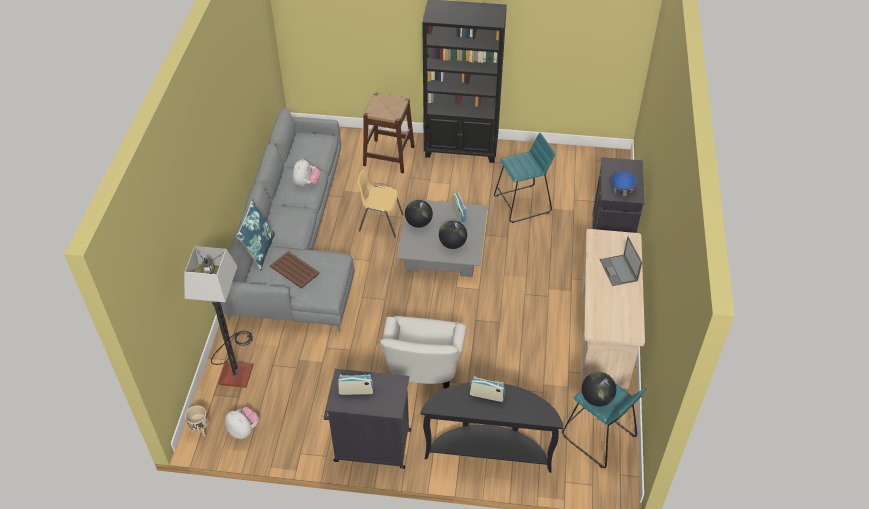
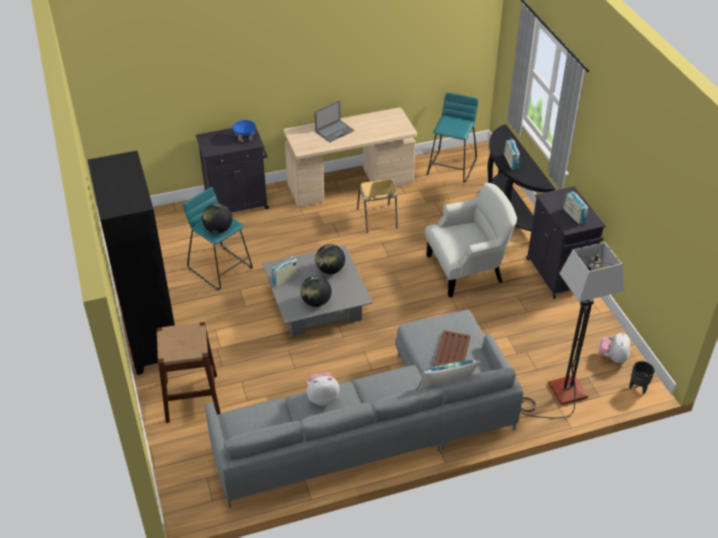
camera: 115 degrees left, 5 degrees down
(200, 429) = (638, 387): beige planter -> black planter
(380, 223) = (306, 363): yellow chair -> yellow chair (377, 219)
(596, 398) = (459, 127): globe -> globe (218, 229)

